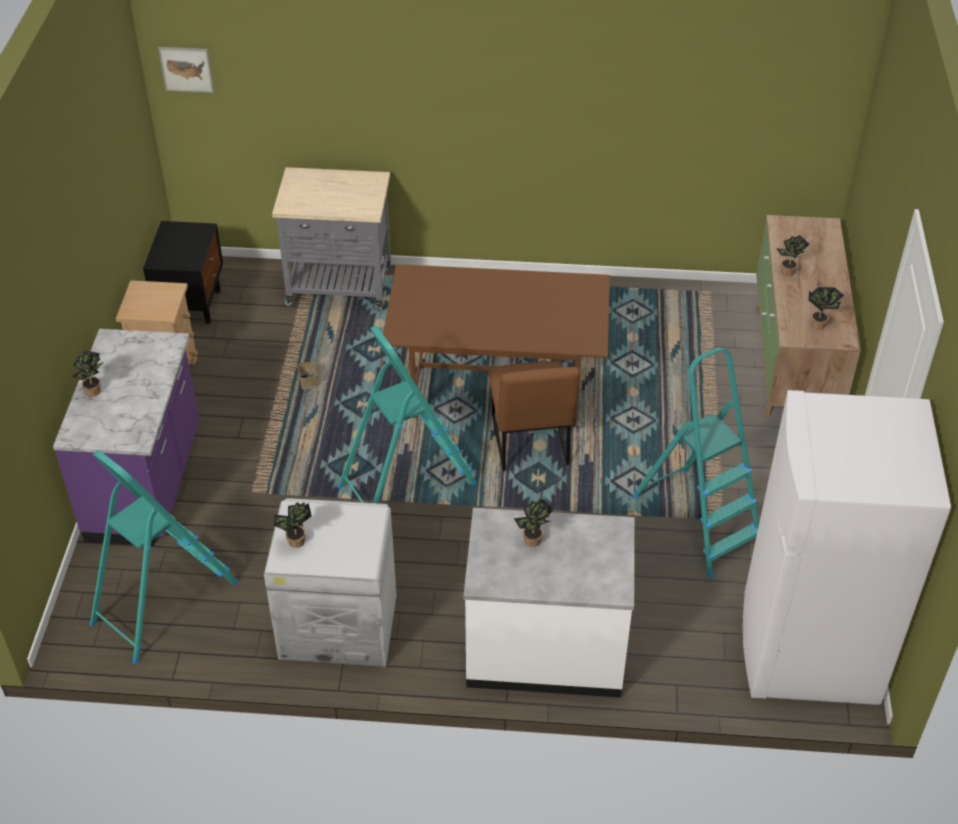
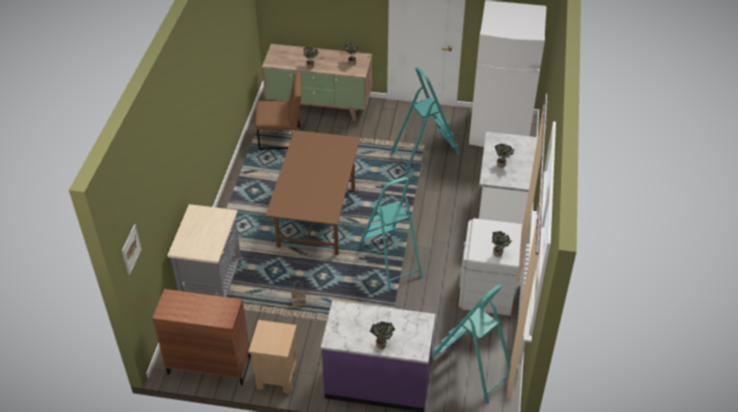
camera: 85 degrees left, 0 degrees up
(191, 304) = (209, 366): black nightstand -> brown dresser
(529, 441) = (363, 207): brown chair -> brown chair (281, 138)

